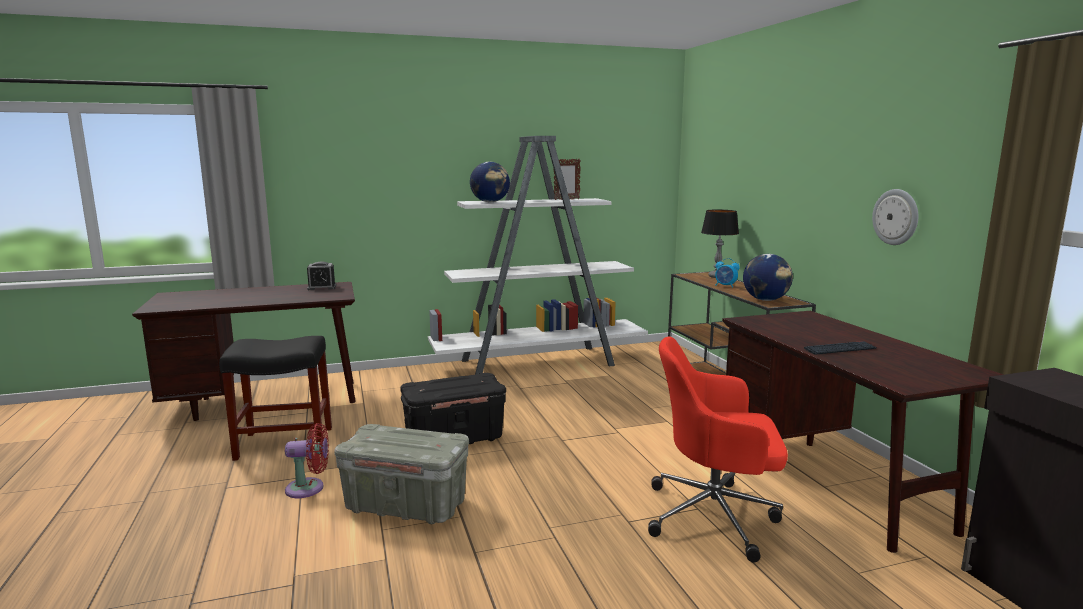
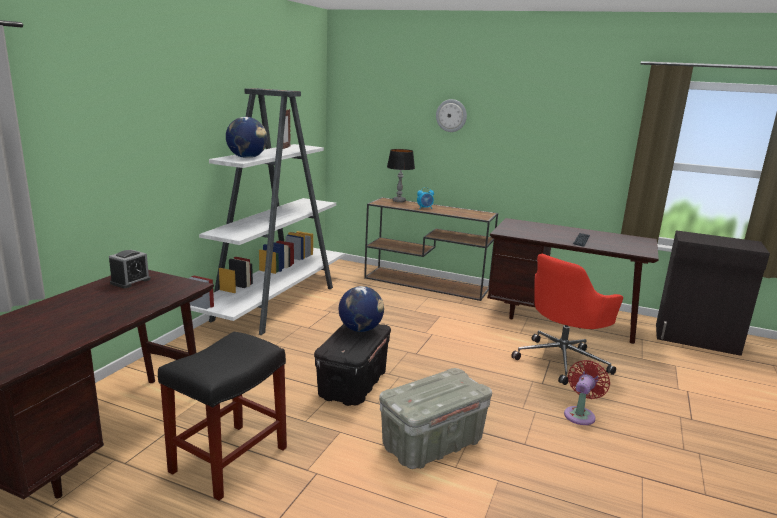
camera: 50 degrees left, 5 degrees up
(309, 488) = (344, 476): red fan -> red fan (580, 414)
(766, 300) = (472, 215): globe -> globe (360, 329)
(896, 217) = (559, 154): wall clock -> wall clock (451, 115)

